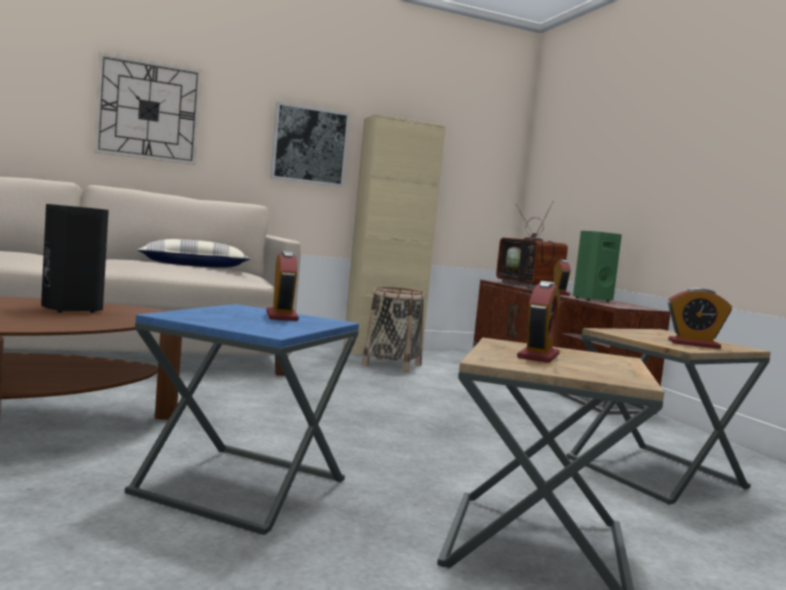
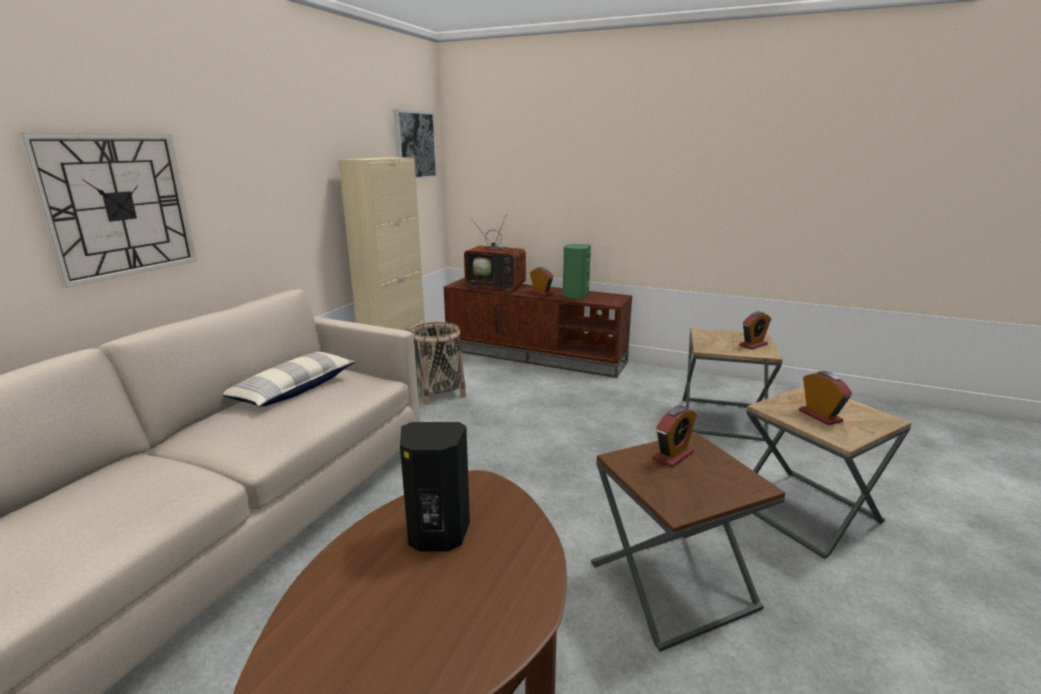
camera: 45 degrees left, 15 degrees up
(241, 487) = (672, 585): blue side table -> brown side table
(281, 316) = (673, 456): alarm clock -> alarm clock turned 105 degrees clockwise
(309, 145) = (296, 201): picture -> picture (414, 145)

